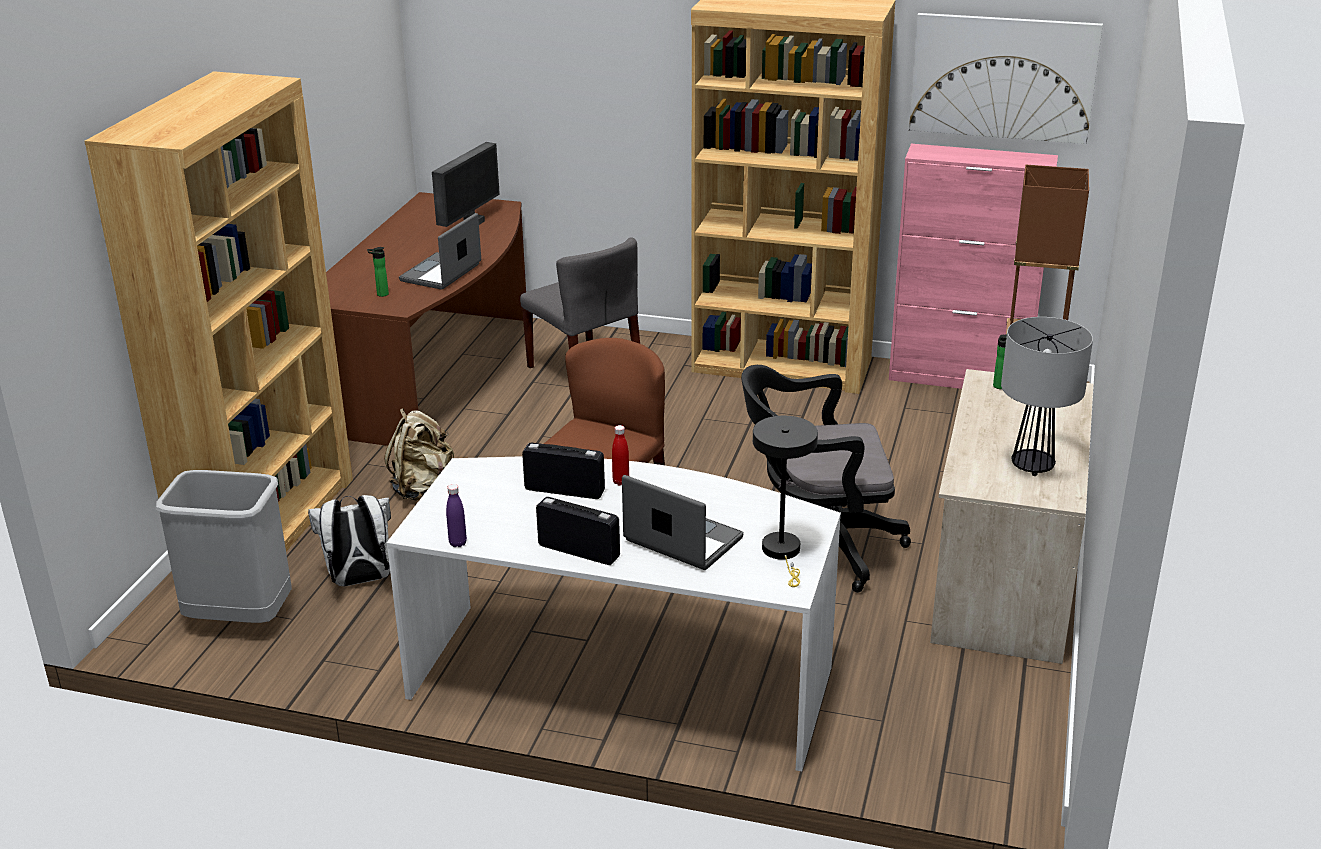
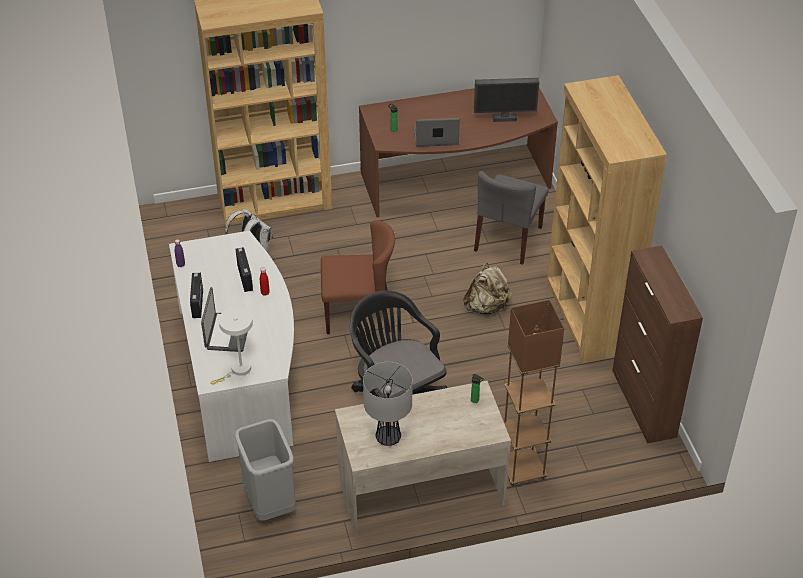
camera: 60 degrees right, 15 degrees up
(239, 620) = (200, 233): grey trash can -> grey trash can (269, 503)
(422, 489) = (342, 236): beige backpack -> beige backpack (487, 307)
(783, 553) = (238, 370): black table lamp -> white table lamp
(960, 378) = (643, 404): pink cabinet -> brown cabinet
(1003, 77) = (696, 246): picture -> none

